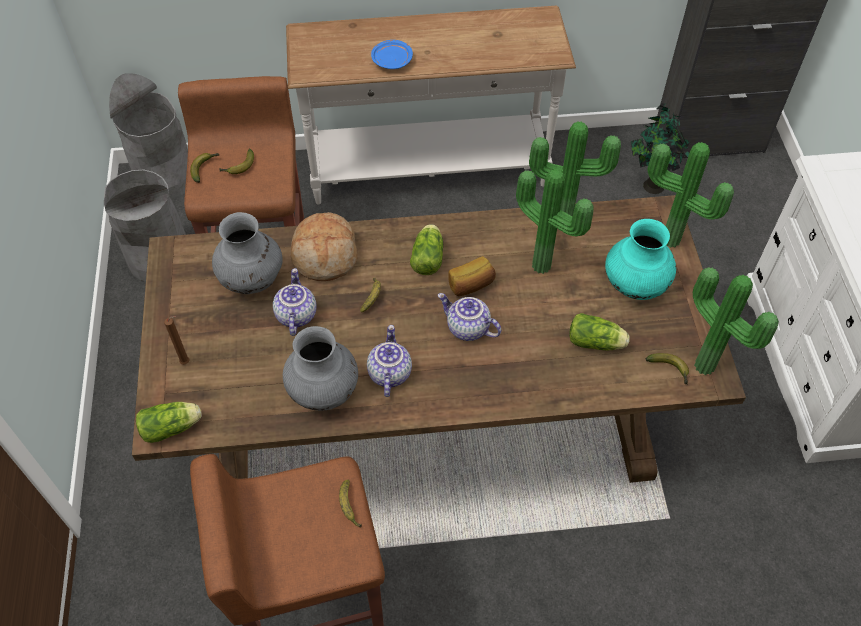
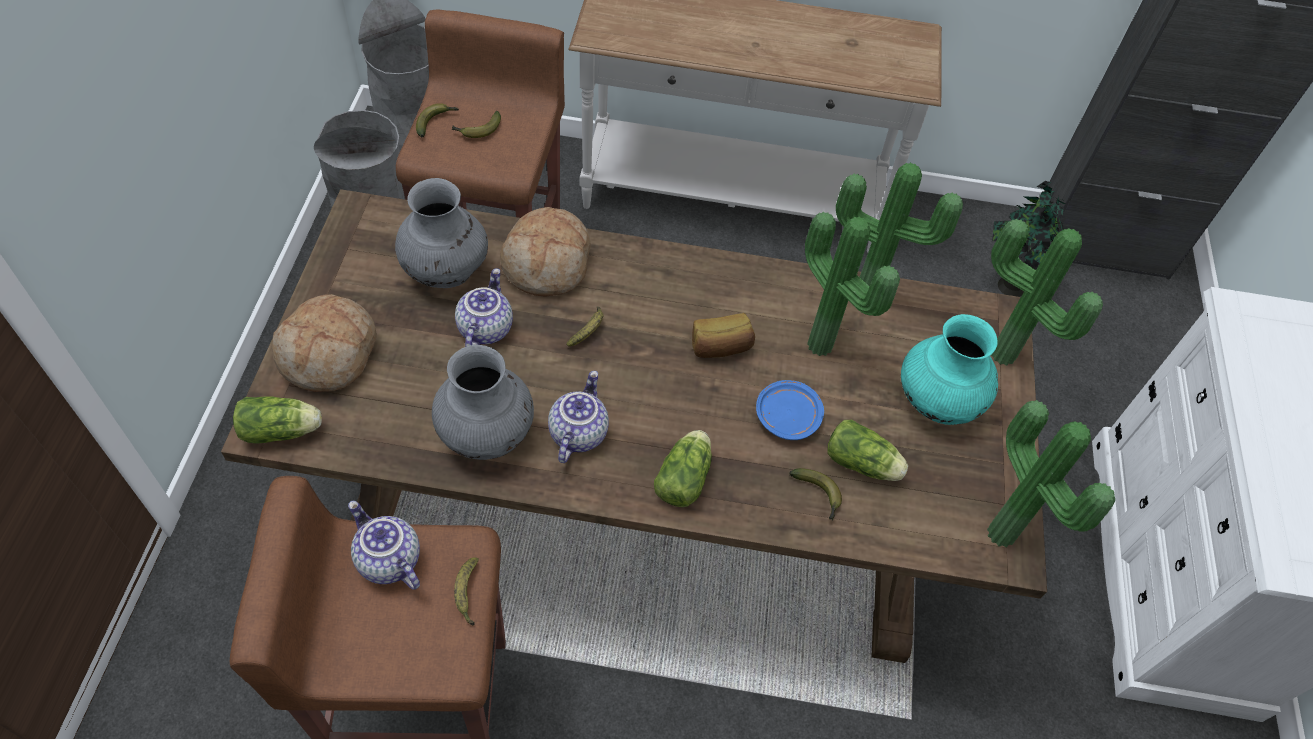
camera: 10 degrees right, 0 degrees up
(187, 362) = (329, 353): brown candle -> bread
(392, 60) = (708, 44): blue plate -> blue plate (787, 416)
(428, 257) = (676, 297): lettuce -> lettuce (685, 476)
(467, 328) = (697, 402): teapot -> teapot (387, 561)
(670, 370) = (952, 527): banana -> banana (818, 495)

